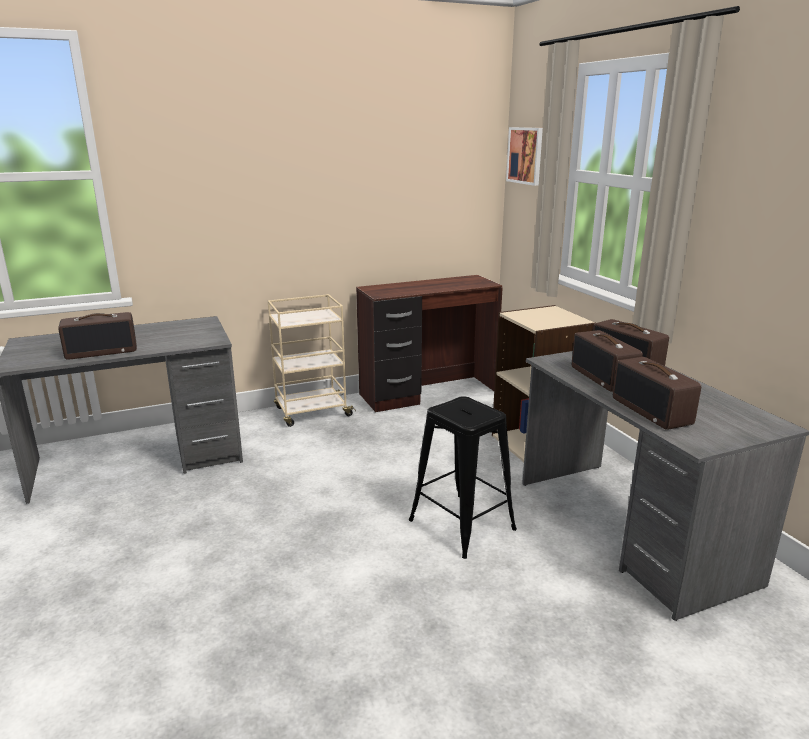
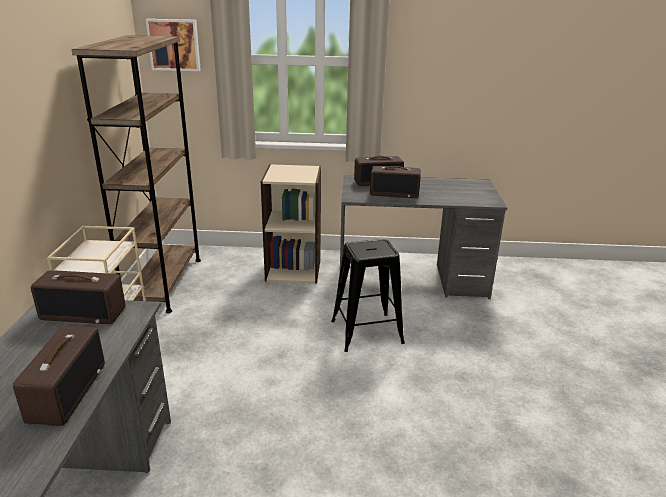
camera: 65 degrees left, 5 degrees up
(429, 393) = (164, 283): brown desk -> brown bookcase
(652, 411) = (449, 198): radio -> radio (84, 313)

